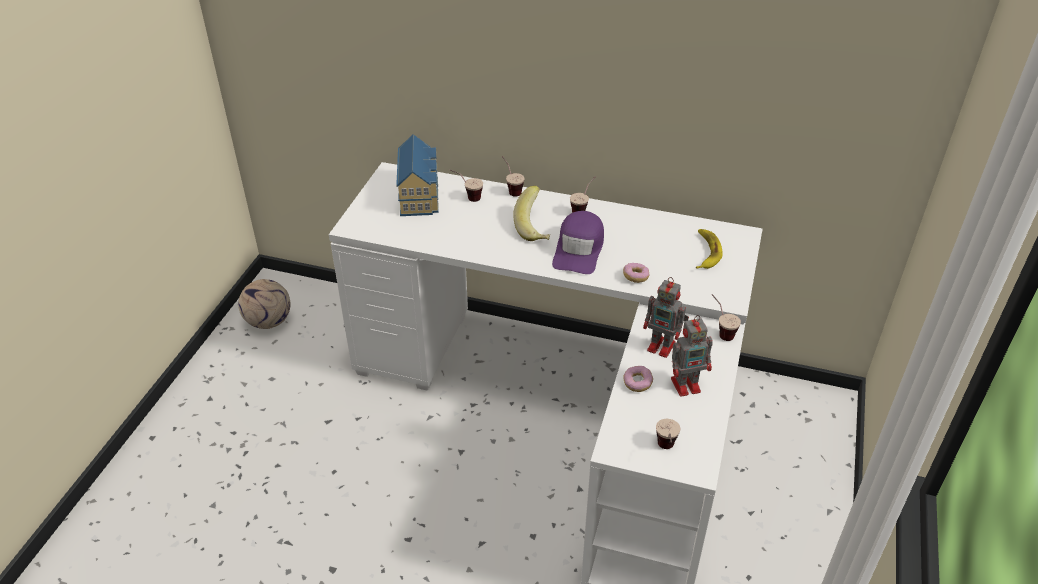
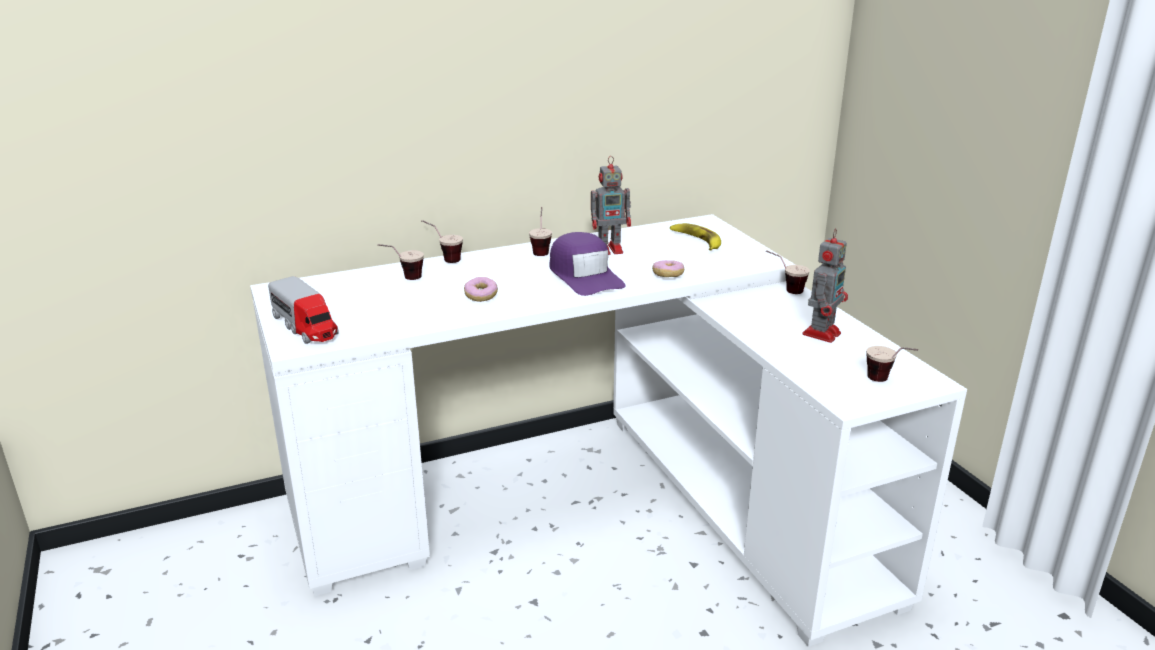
camera: 40 degrees left, 15 degrees down
(268, 321) = (115, 604): football -> none
(372, 213) = (306, 326): none -> toy truck
(420, 195) = (344, 294): toy house -> none
(536, 228) = (517, 276): banana -> none
(637, 383) = (783, 349): donut -> donut (481, 296)
(662, 347) = (759, 318): toy robot -> toy robot (611, 249)

